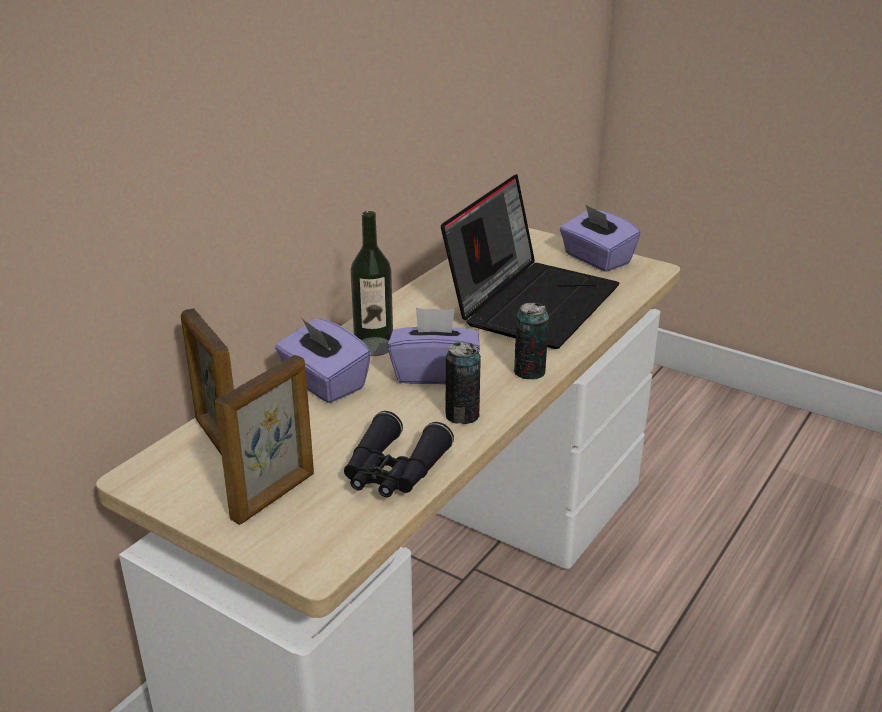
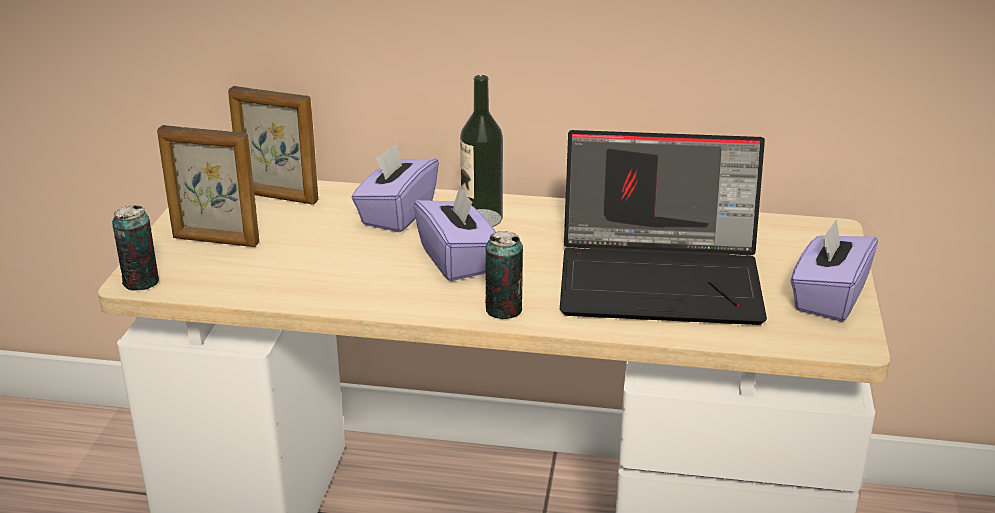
camera: 65 degrees right, 0 degrees up
(218, 440) = (278, 197): picture frame -> picture frame turned 105 degrees counterclockwise
(393, 471) = (278, 281): black binoculars -> none
(462, 415) = (391, 292): can -> can (141, 282)

